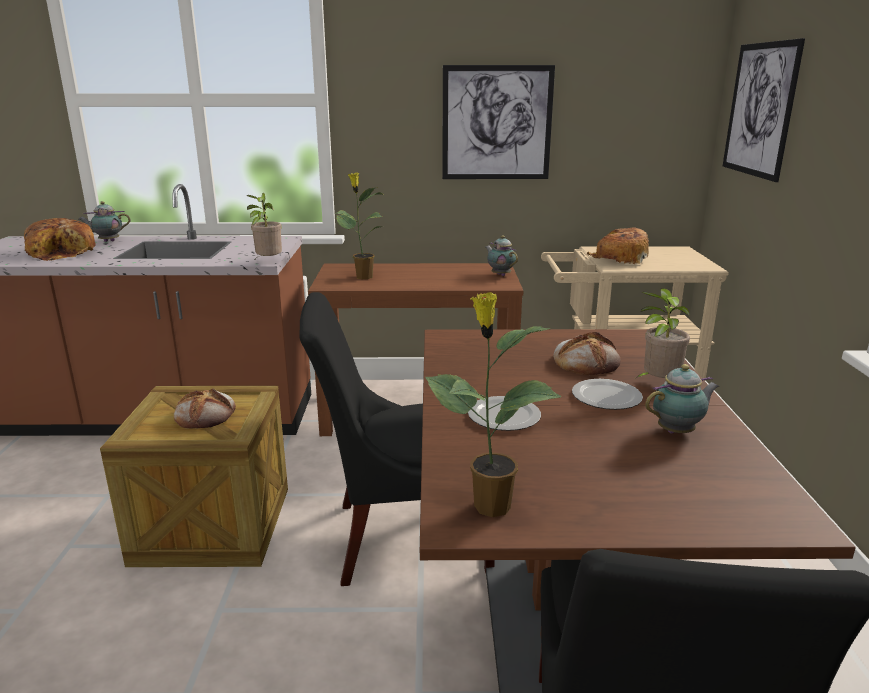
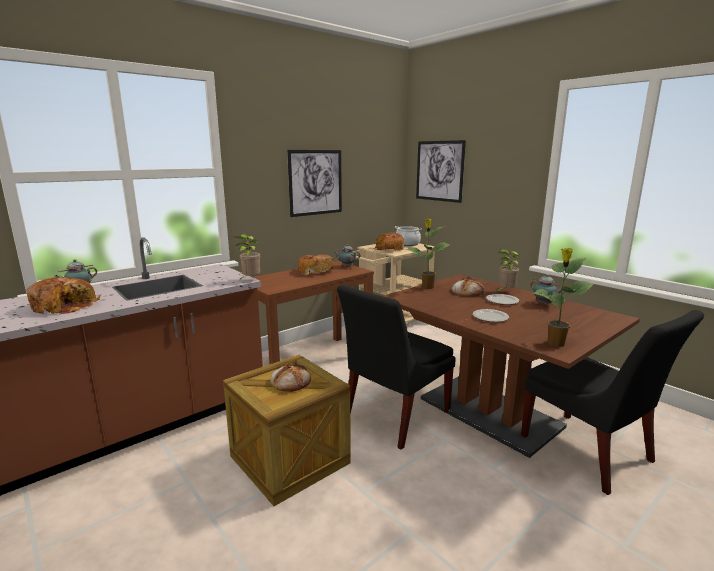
camera: 40 degrees left, 5 degrees down
(363, 277) = (280, 281): potted plant -> potted plant (427, 287)
(440, 272) = (315, 271): none -> bread
(678, 431) = (544, 304): teapot -> teapot turned 120 degrees clockwise
(679, 256) = (407, 244): none -> cooking pot

